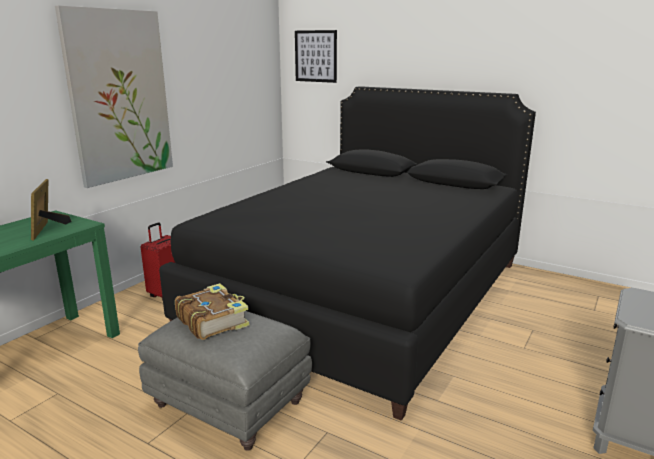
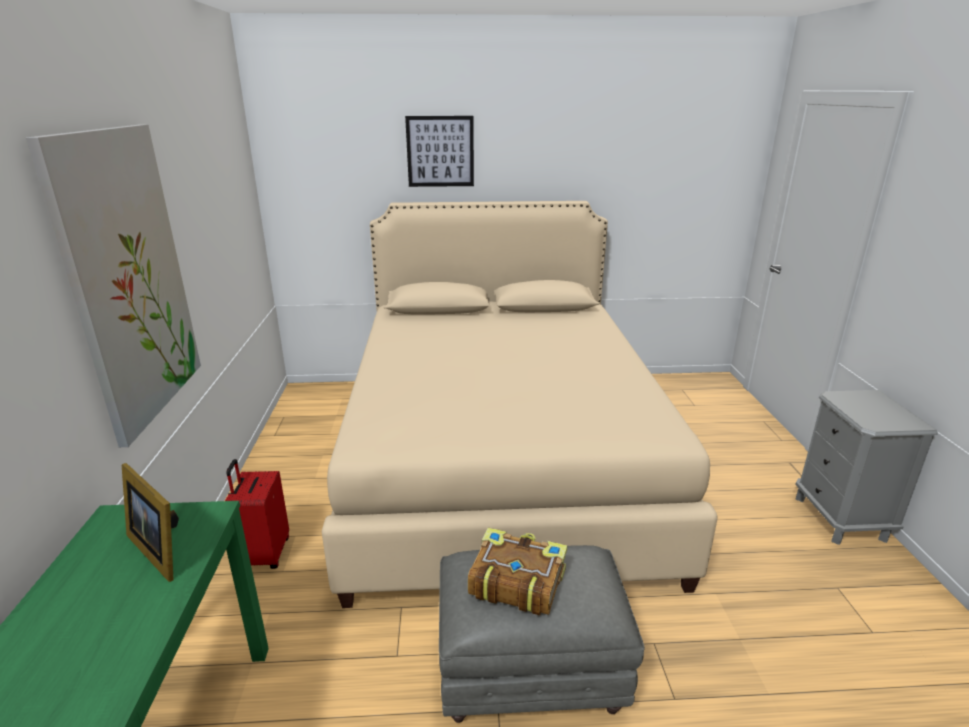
camera: 35 degrees left, 5 degrees up
(315, 56) = (316, 165): picture -> picture (440, 151)
(363, 294) = (500, 460): black bed -> beige bed

